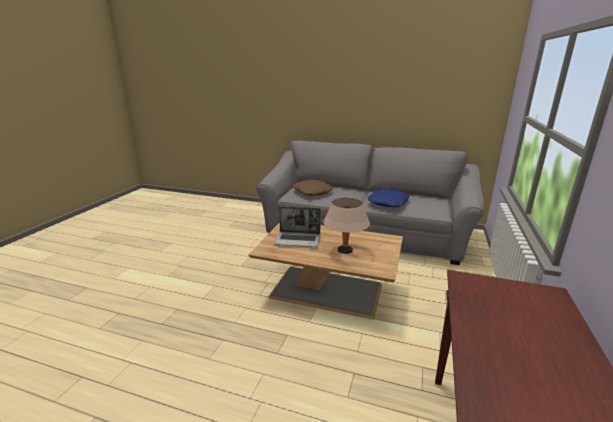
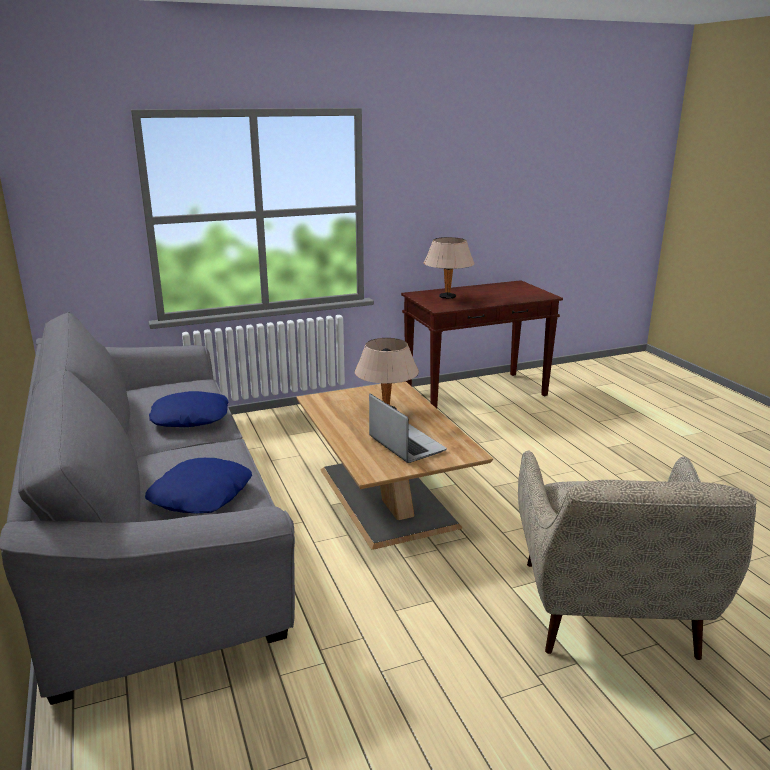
camera: 130 degrees left, 0 degrees up
(162, 297) = (607, 615): none -> beige armchair
(312, 192) = (202, 495): brown pillow -> blue pillow
(521, 308) = (447, 297): none -> beige table lamp

